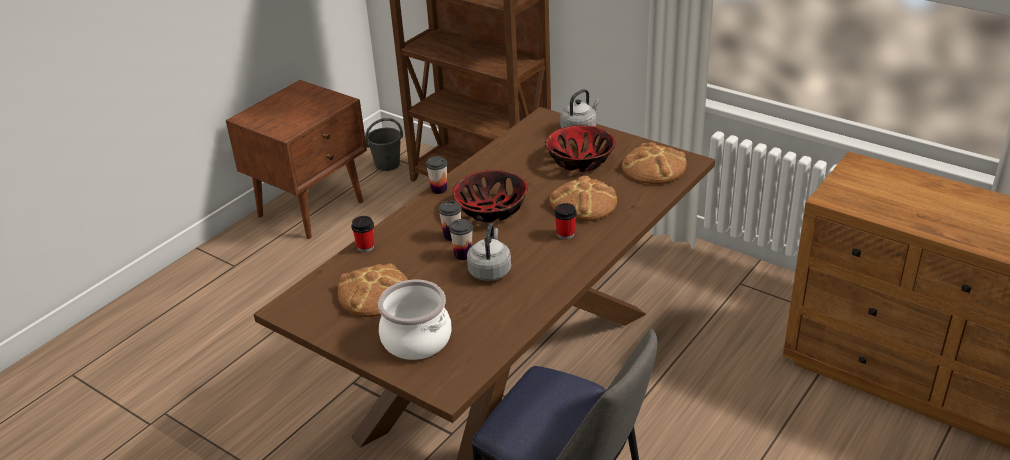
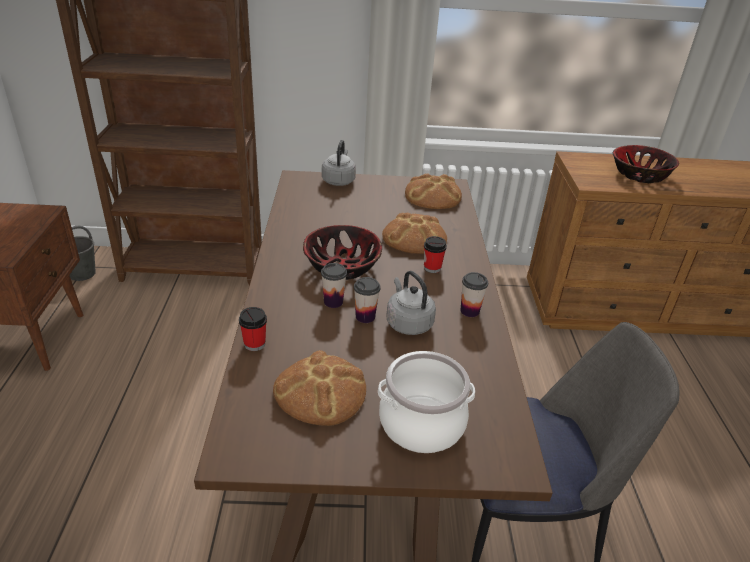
camera: 40 degrees left, 0 degrees up
(439, 189) = (269, 262): cup -> cup (469, 311)
(579, 160) = (368, 204): bowl -> bowl (639, 175)

